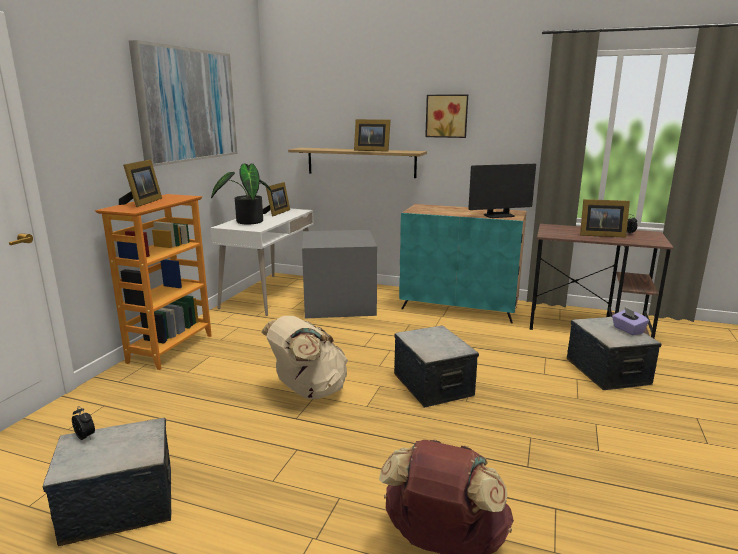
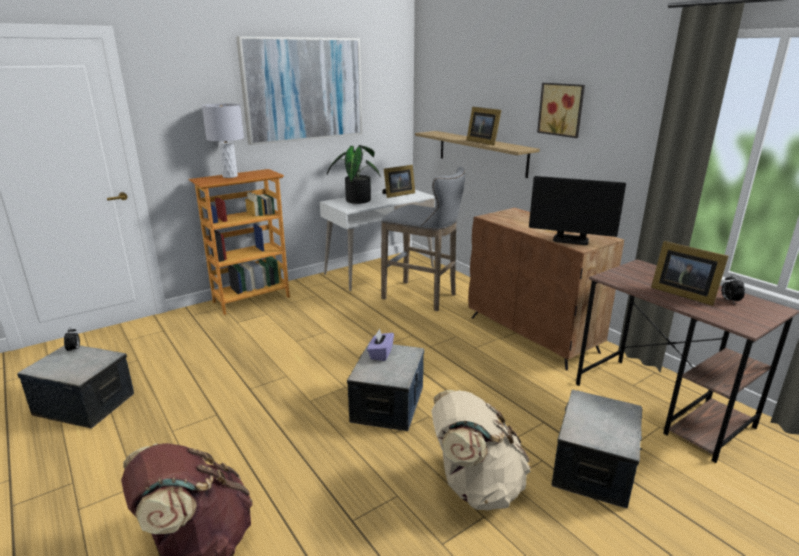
camera: 35 degrees right, 5 degrees up
(142, 203) = (230, 176): picture frame -> grey table lamp
(308, 391) = (287, 370): beige backpack -> beige backpack (475, 486)
(340, 304) = (423, 297): grey storage box -> grey stool
(459, 308) = (533, 334): turquoise cabinet -> brown cabinet
(628, 330) = (621, 427): purple tissue box -> purple tissue box (380, 354)

